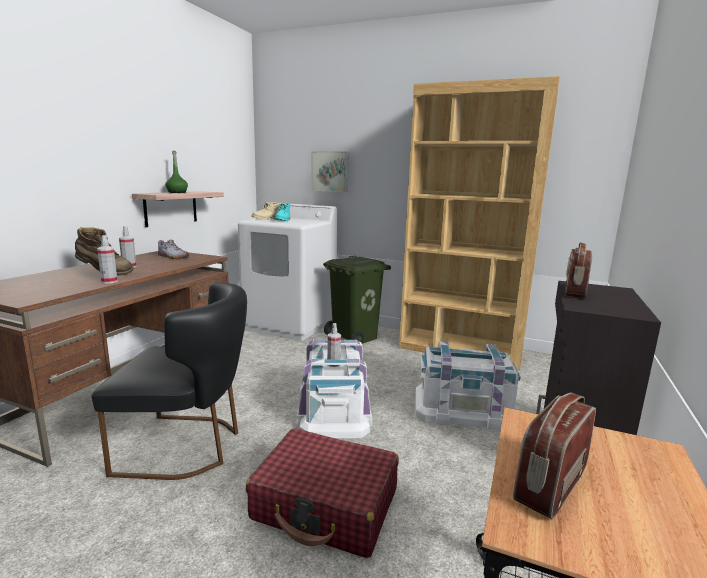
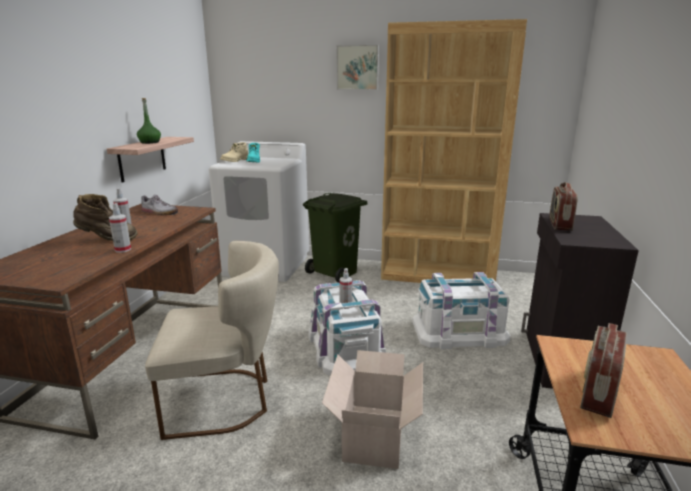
camera: 10 degrees left, 5 degrees up
(188, 446) = (225, 400): black chair -> beige chair
(326, 505) = (375, 433): red suitcase -> cardboard box
(330, 171) = (296, 107): picture -> picture (358, 67)

